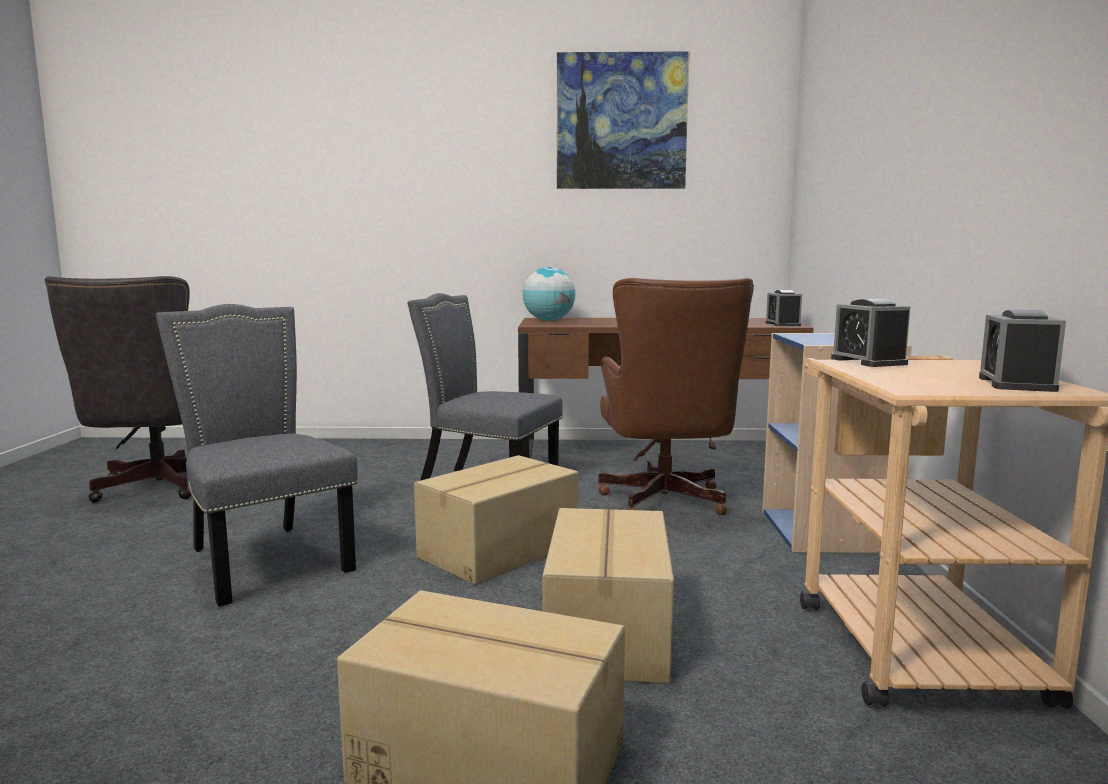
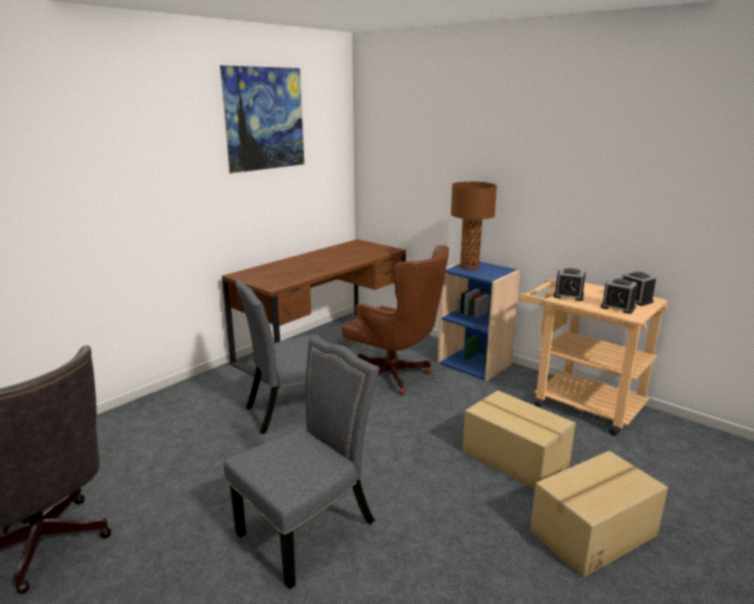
camera: 50 degrees left, 10 degrees up
(267, 563) = (306, 532): grey chair -> grey chair turned 135 degrees clockwise
(501, 551) = (395, 446): cardboard box -> none
(548, 320) = (255, 277): globe -> none
(782, 324) = (384, 249): alarm clock -> alarm clock (617, 307)
(826, 335) = (469, 267): none -> brown table lamp

